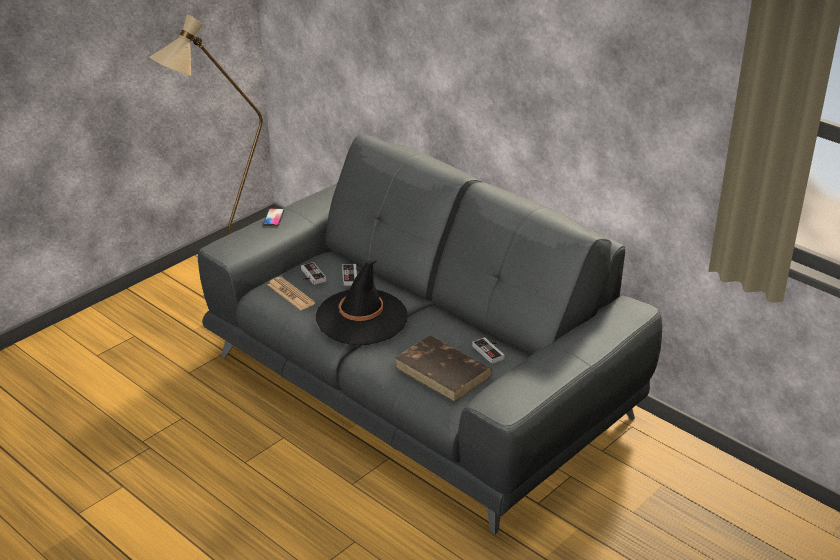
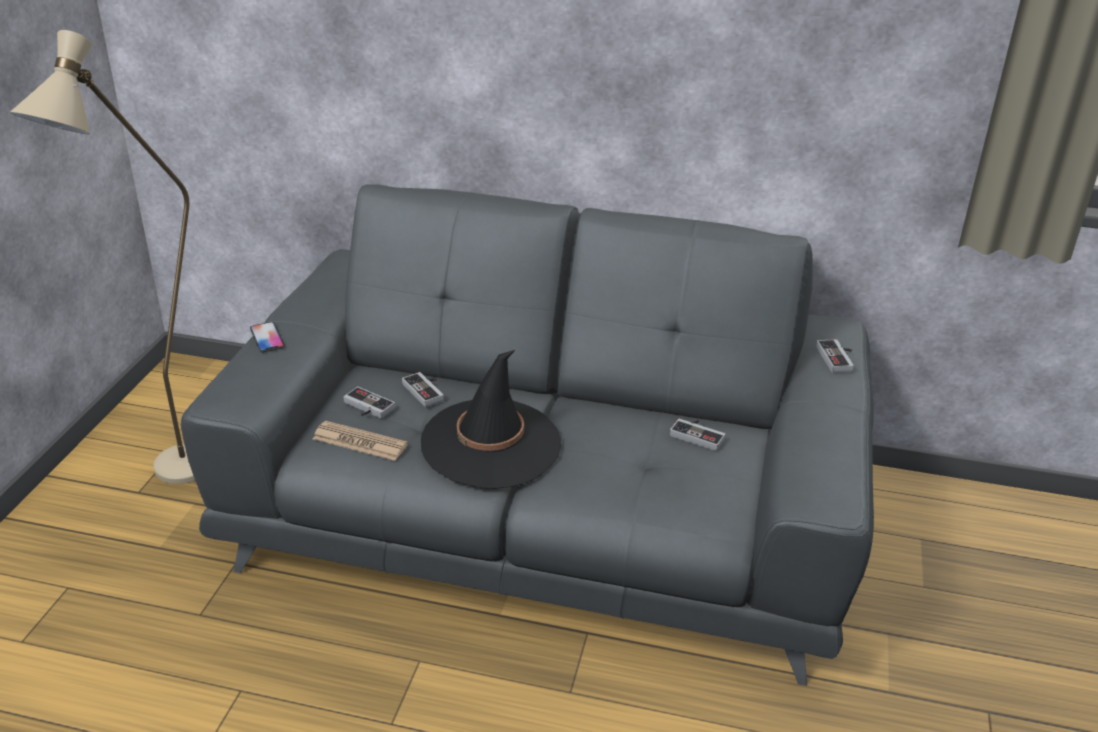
camera: 30 degrees left, 0 degrees up
(443, 372) = (669, 483): brown book -> none
(610, 329) = (838, 358): none -> game controller

